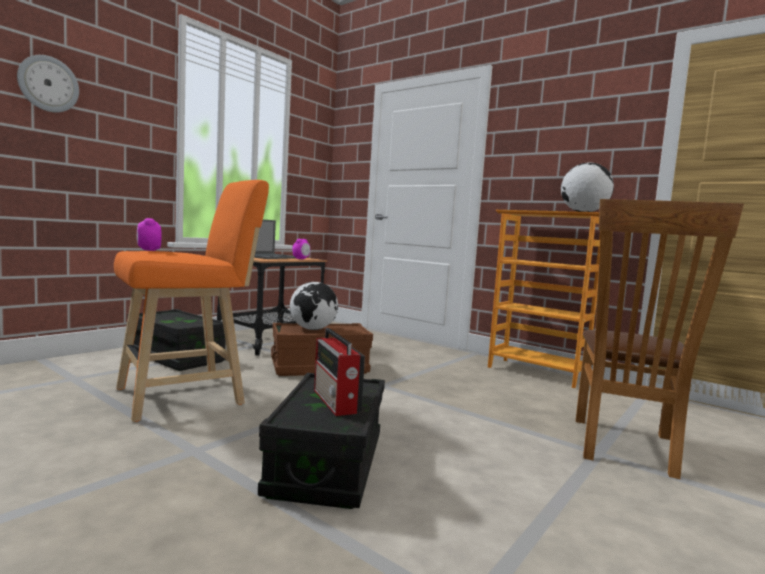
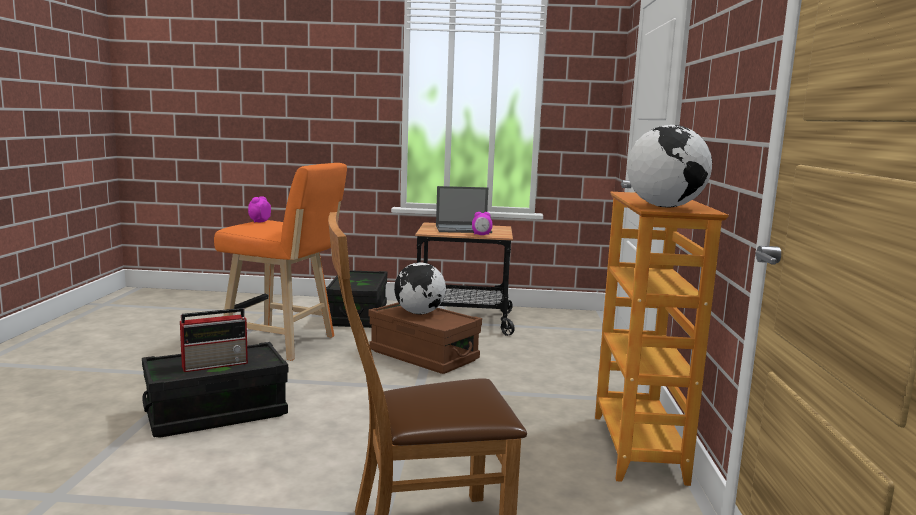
camera: 55 degrees right, 5 degrees up
(48, 84) = (295, 81): wall clock -> none
(336, 402) = (216, 364): radio -> radio turned 150 degrees counterclockwise

